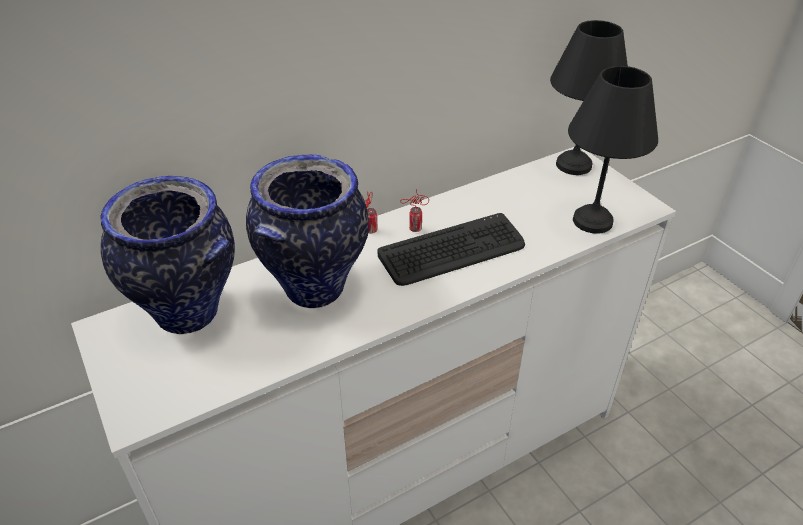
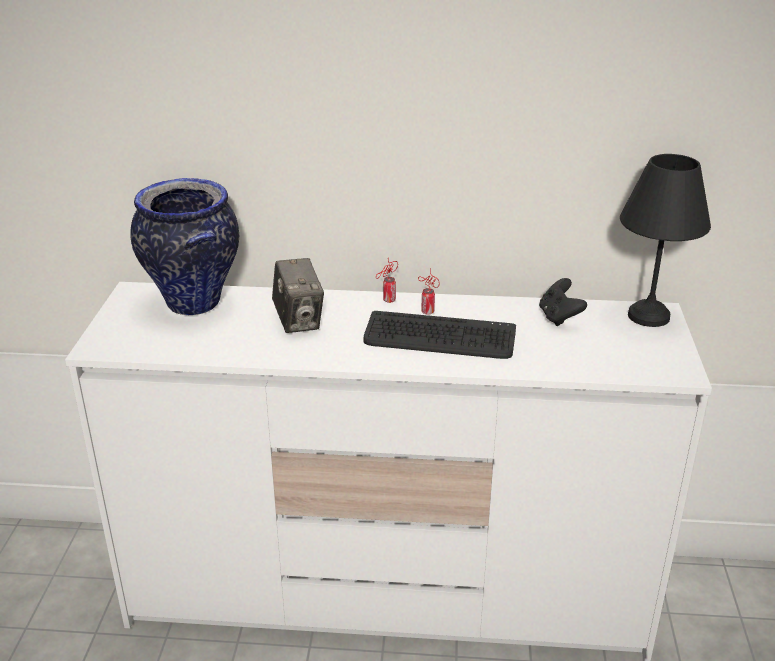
camera: 35 degrees right, 10 degrees down
(315, 288) = (299, 321): vase -> camera
(517, 192) = (559, 317): none -> black game controller
(591, 221) = (602, 363): black table lamp -> none

